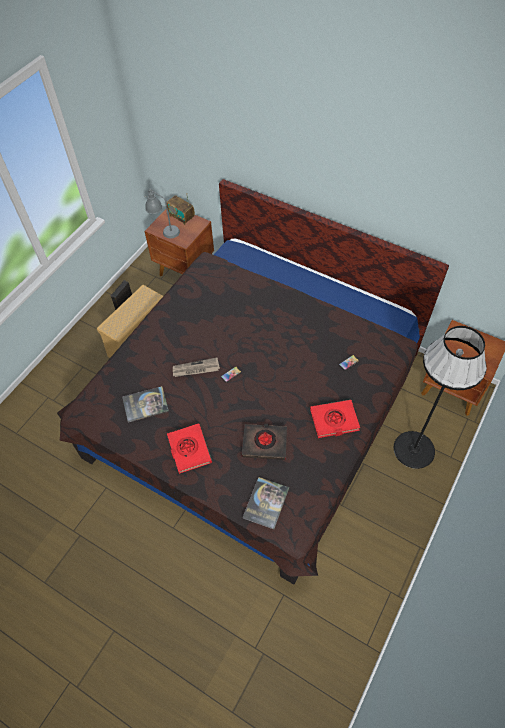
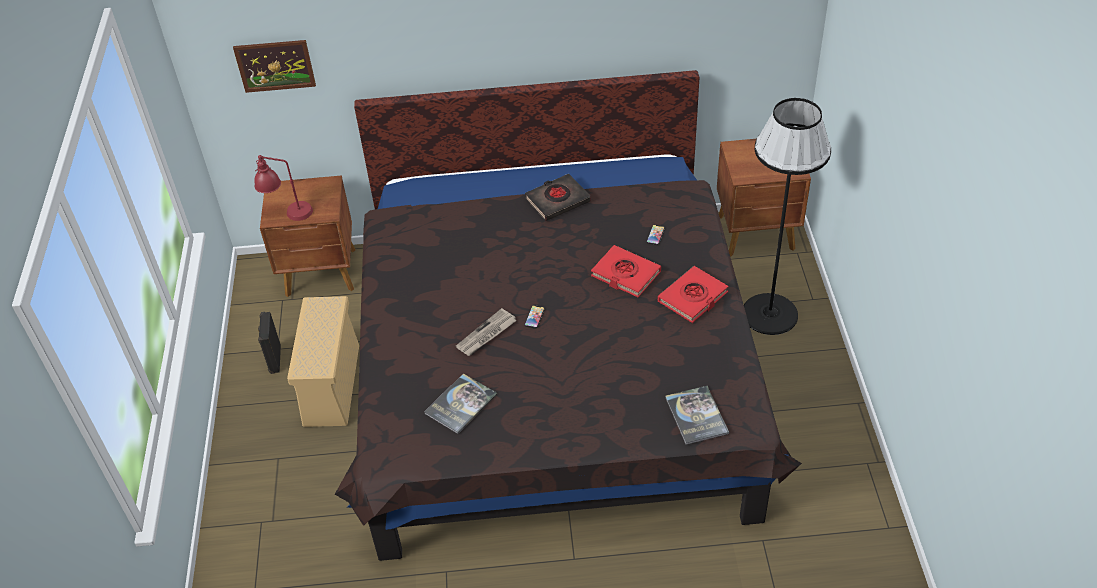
camera: 35 degrees left, 10 degrees down
(164, 230) = (288, 214): grey table lamp -> red table lamp
(181, 135) = (275, 65): none -> picture
(181, 217) = (296, 189): radio -> none
(189, 450) = (560, 417): red book -> red book (625, 274)
(264, 443) = (639, 361): black book -> black book (557, 200)

